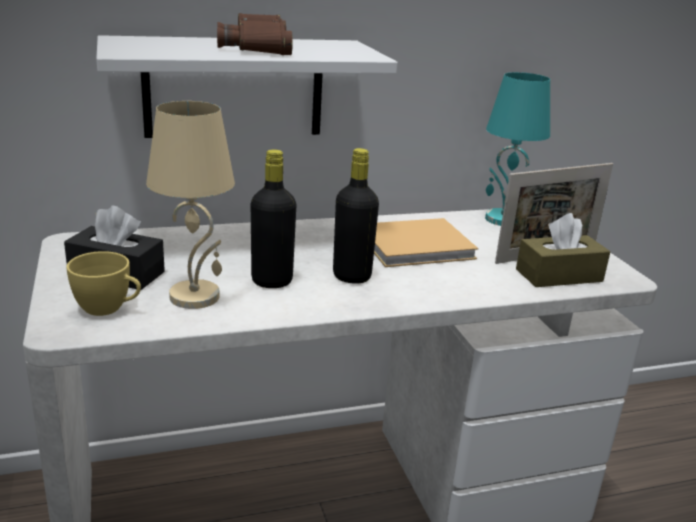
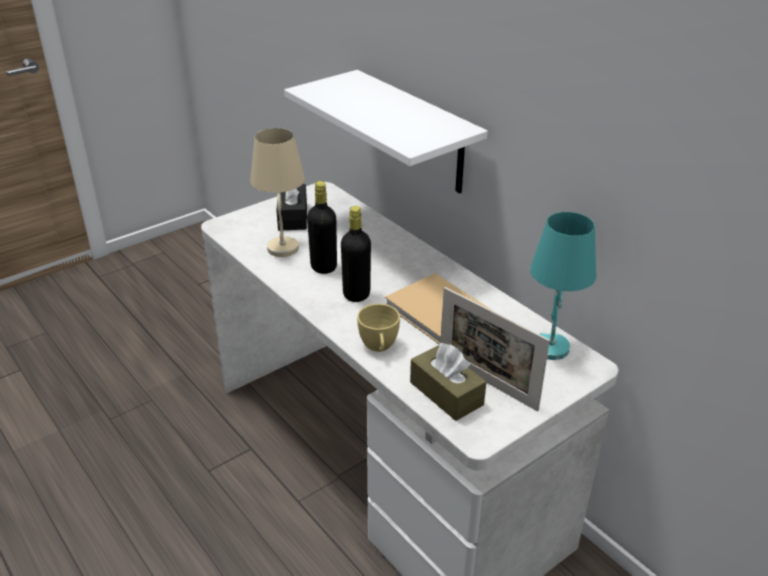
camera: 70 degrees right, 10 degrees up
(109, 309) = (250, 229): yellow cup -> yellow cup (379, 348)
(257, 47) = (384, 111): brown binoculars -> none

